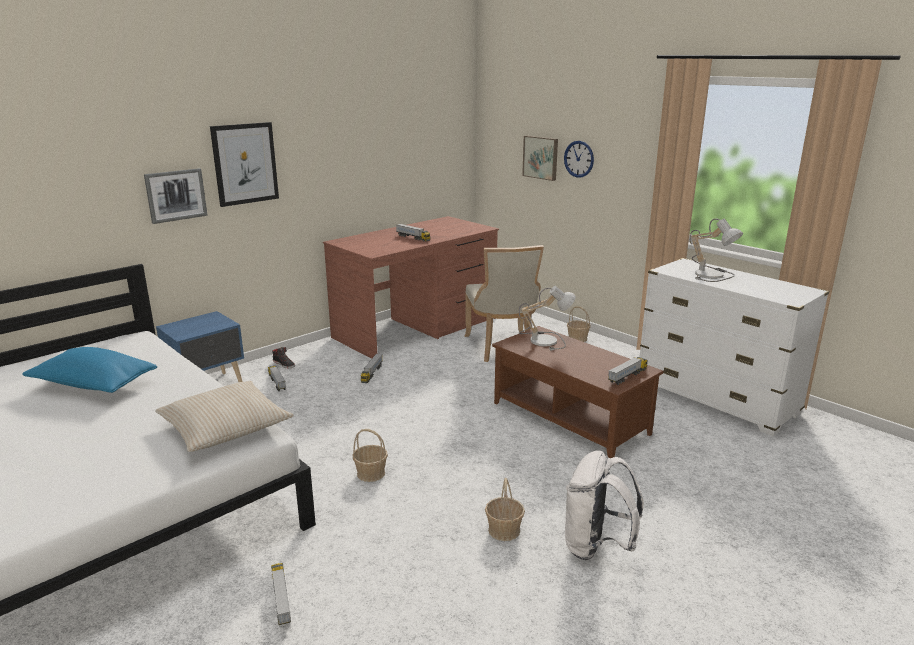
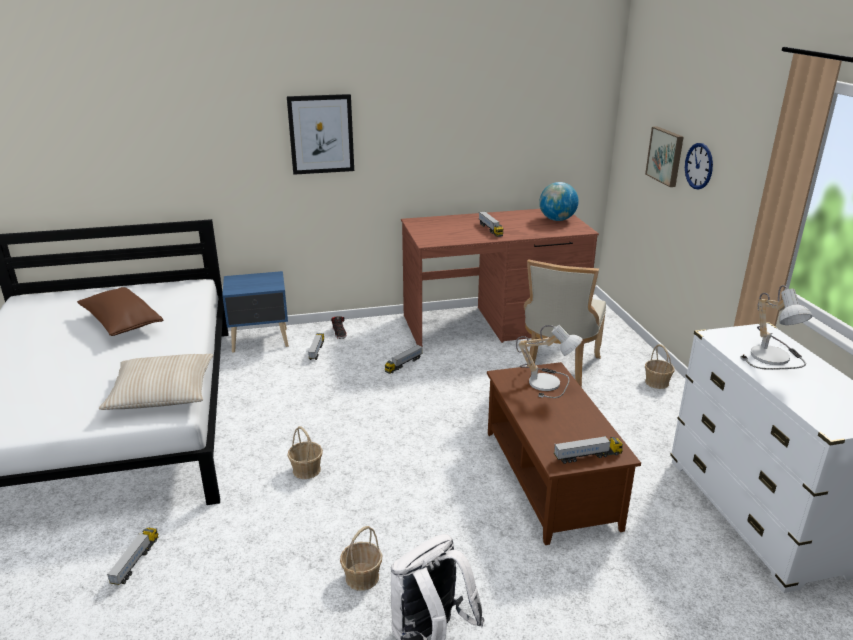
camera: 30 degrees right, 5 degrees up
(93, 385) = (122, 323): blue pillow -> brown pillow
(176, 195) = (250, 160): picture -> none
(455, 224) = (557, 220): none -> globe

